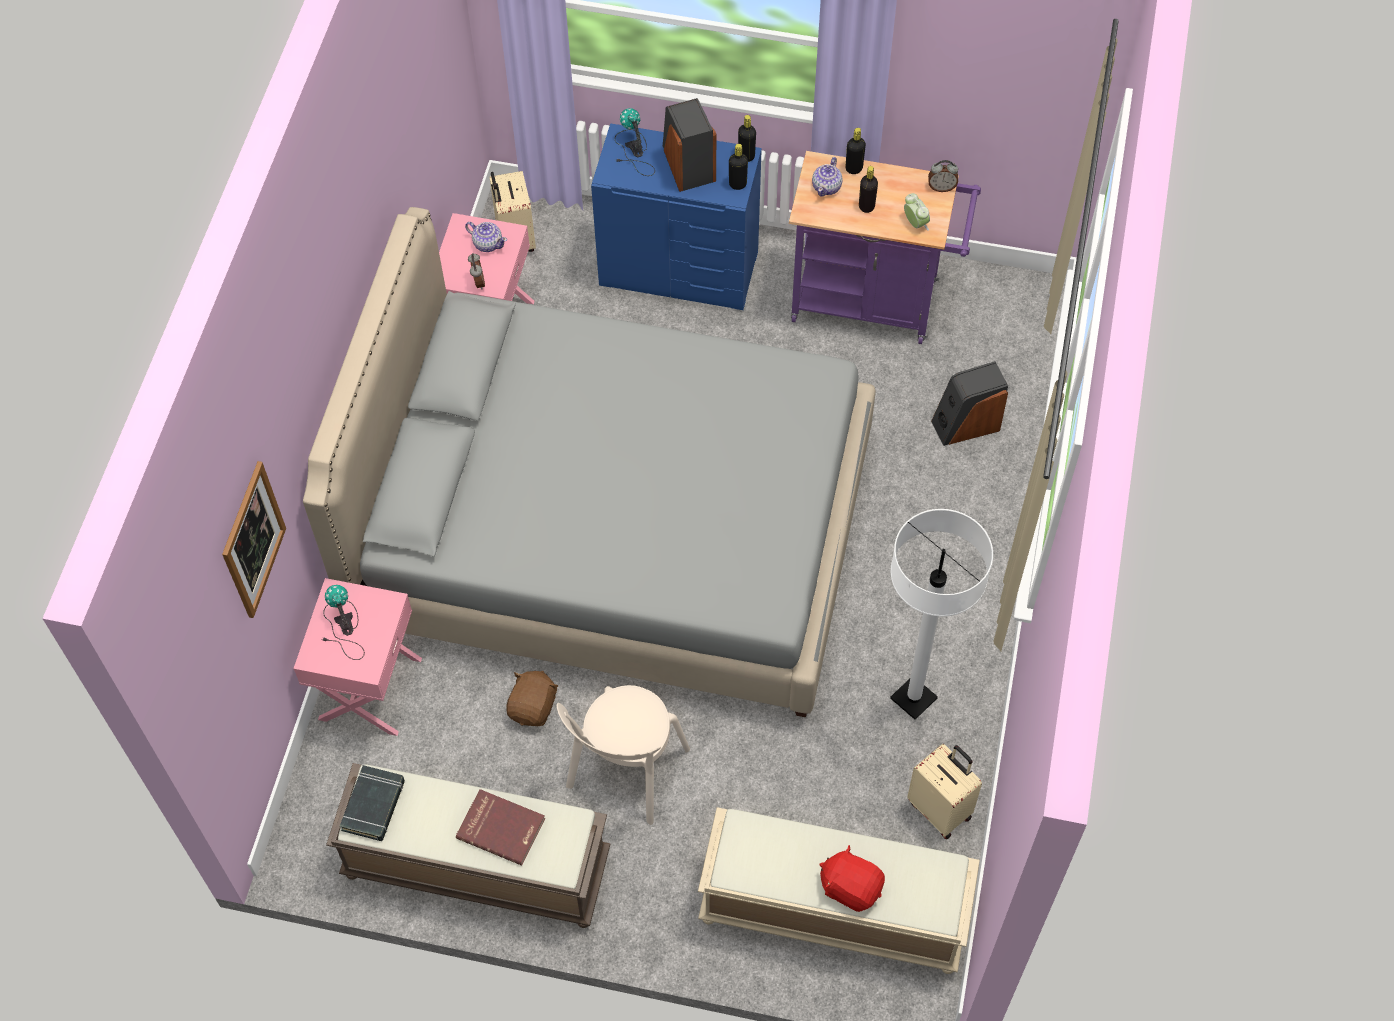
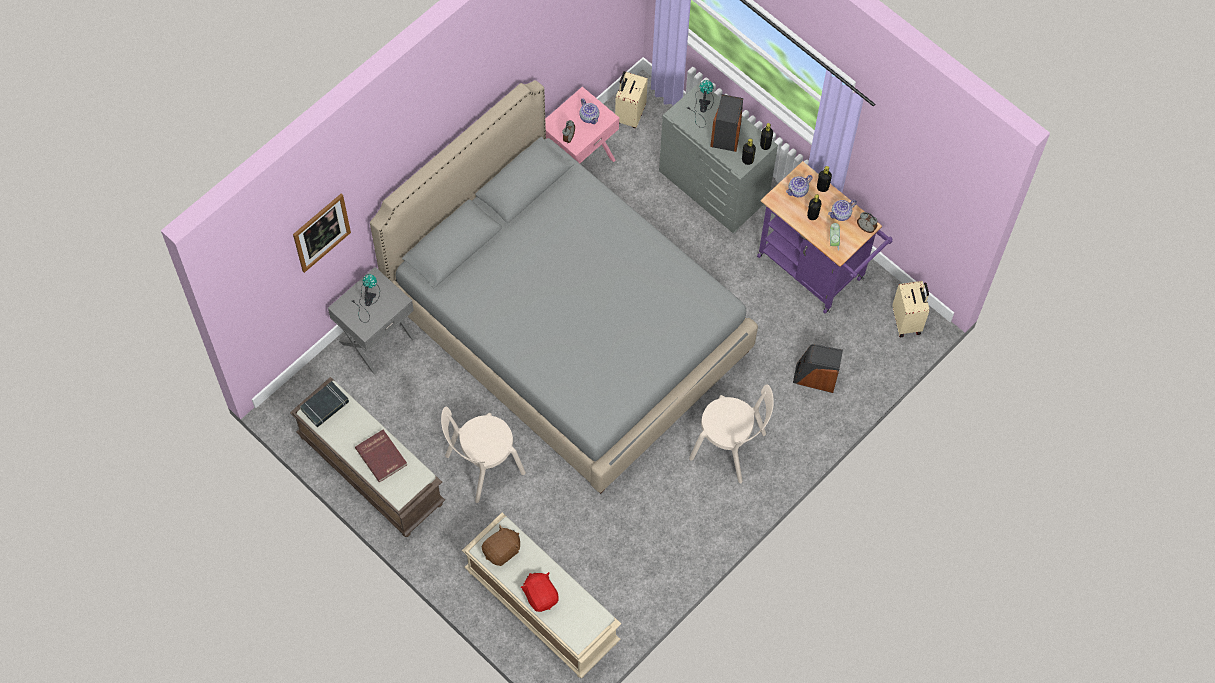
camera: 30 degrees right, 5 degrees up
(368, 688) = (376, 339): pink nightstand -> grey nightstand
(533, 707) = (457, 401): brown plush toy -> brown plush toy (502, 551)
(679, 268) = (714, 186): blue dresser -> grey dresser
(899, 187) = (841, 214): none -> teapot
(913, 698) = (668, 519): white floor lamp -> none
(927, 565) = (731, 448): none -> beige chair
(941, 809) = (639, 588): beige suitcase -> beige suitcase (907, 321)

